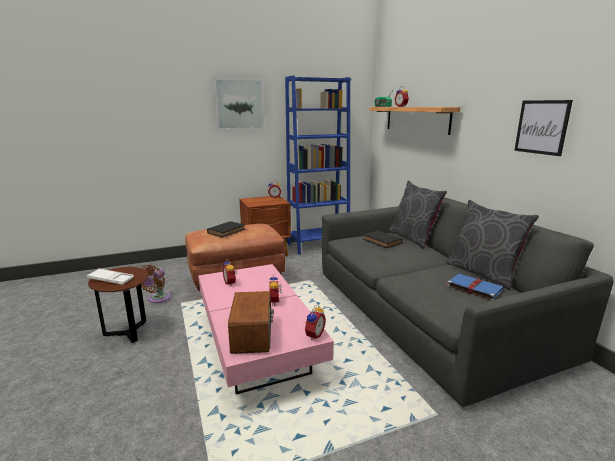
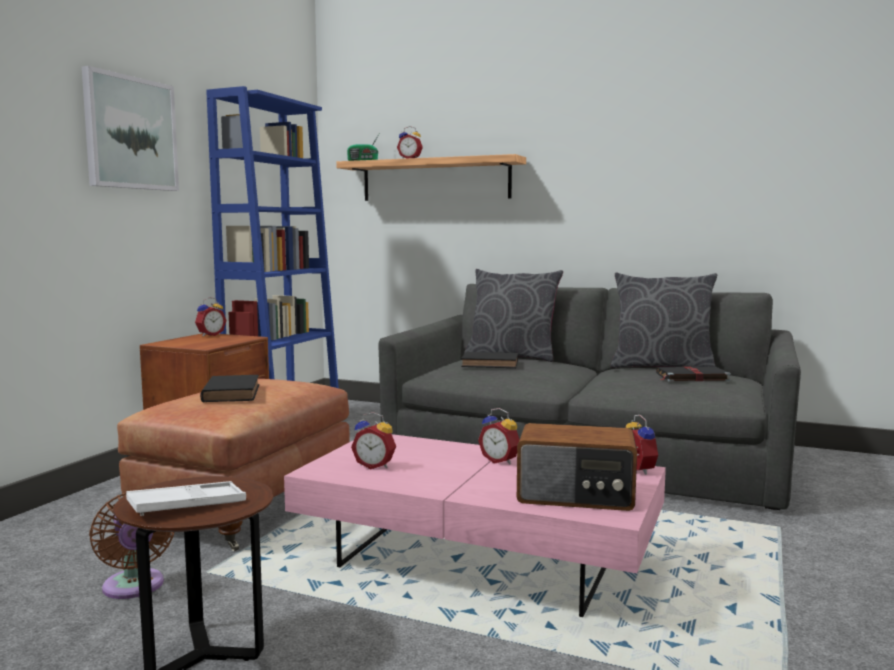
camera: 45 degrees left, 10 degrees down
(253, 335) = (576, 495): radio -> radio turned 150 degrees clockwise
(473, 288) = (691, 377): blue book -> black book
(541, 127) = (663, 176): picture -> none

